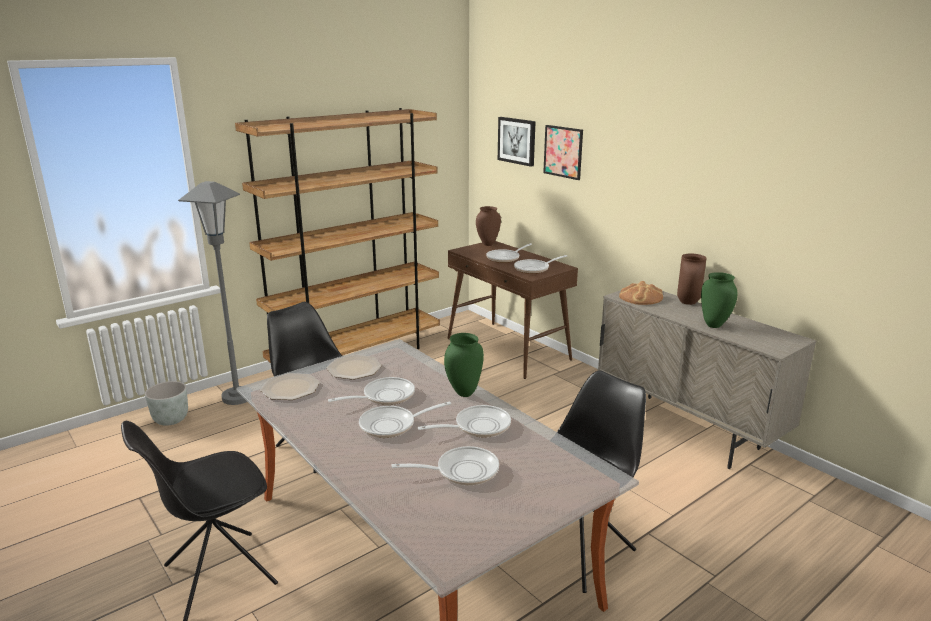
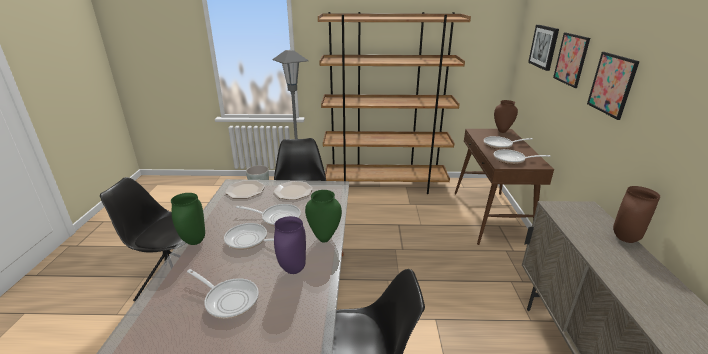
camera: 40 degrees right, 5 degrees up
(477, 427) = (292, 269): frying pan -> purple vase
(623, 171) = (612, 84): none -> picture
(640, 297) = (574, 215): bread -> none
(715, 325) = (625, 276): green vase -> green vase (195, 241)

